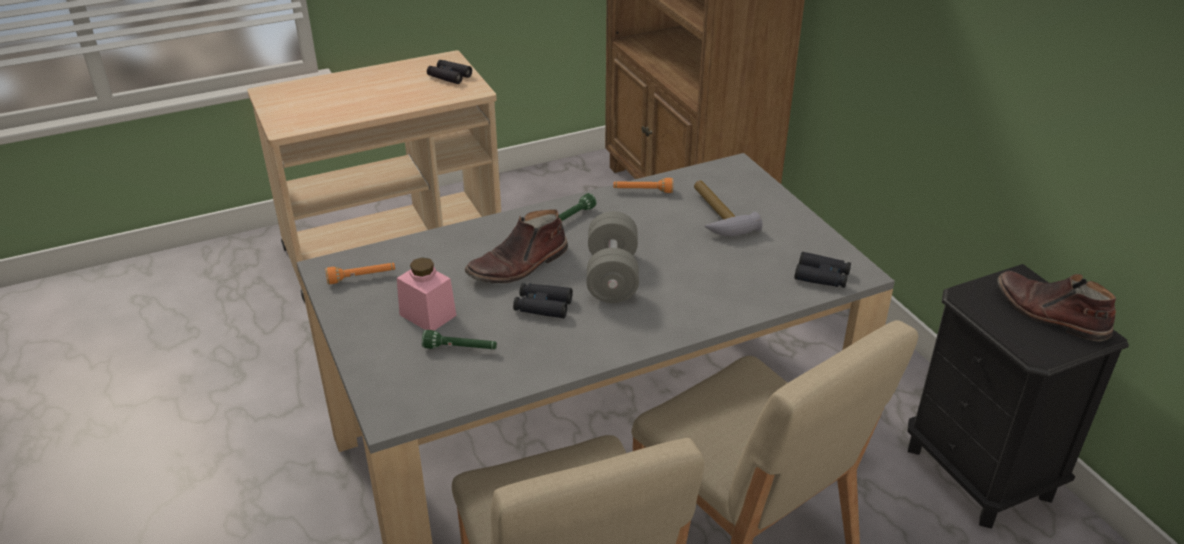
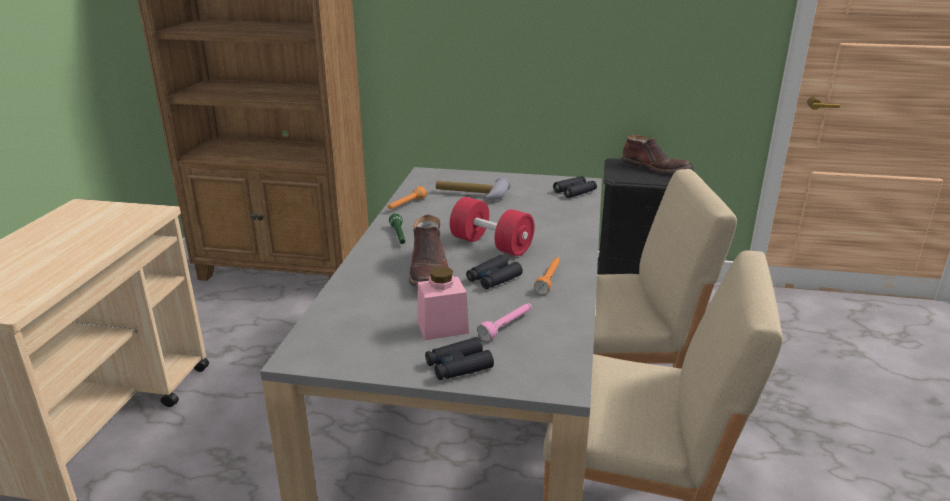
camera: 55 degrees left, 10 degrees down
(362, 277) = (342, 342): orange flashlight -> orange flashlight (549, 280)
(449, 76) = (108, 213): black binoculars -> black binoculars (458, 366)
(460, 349) = (506, 326): green flashlight -> pink flashlight
(612, 276) = (491, 245): grey dumbbell -> red dumbbell
(1049, 314) = (655, 168): brown boot -> brown boot turned 135 degrees counterclockwise

